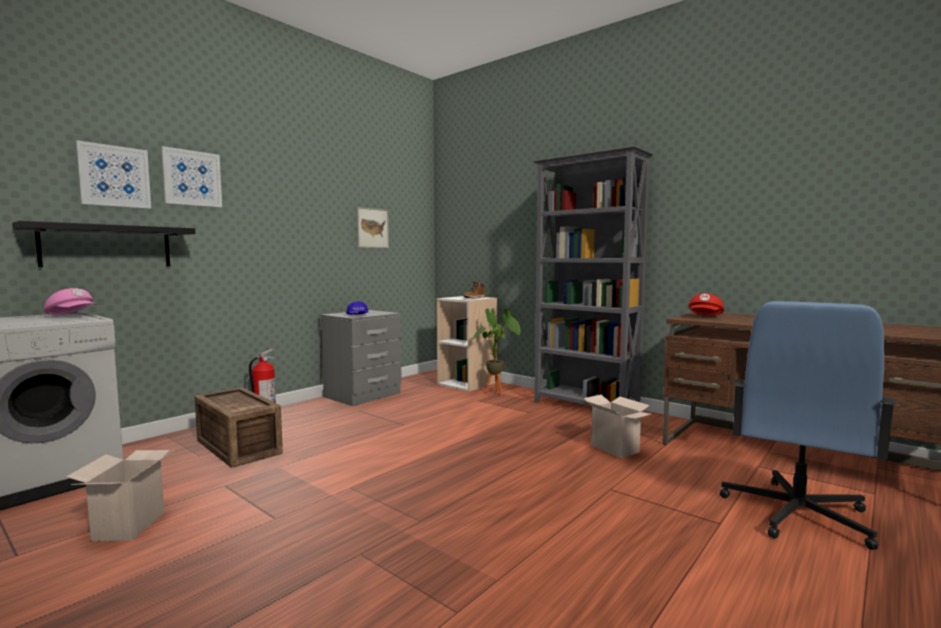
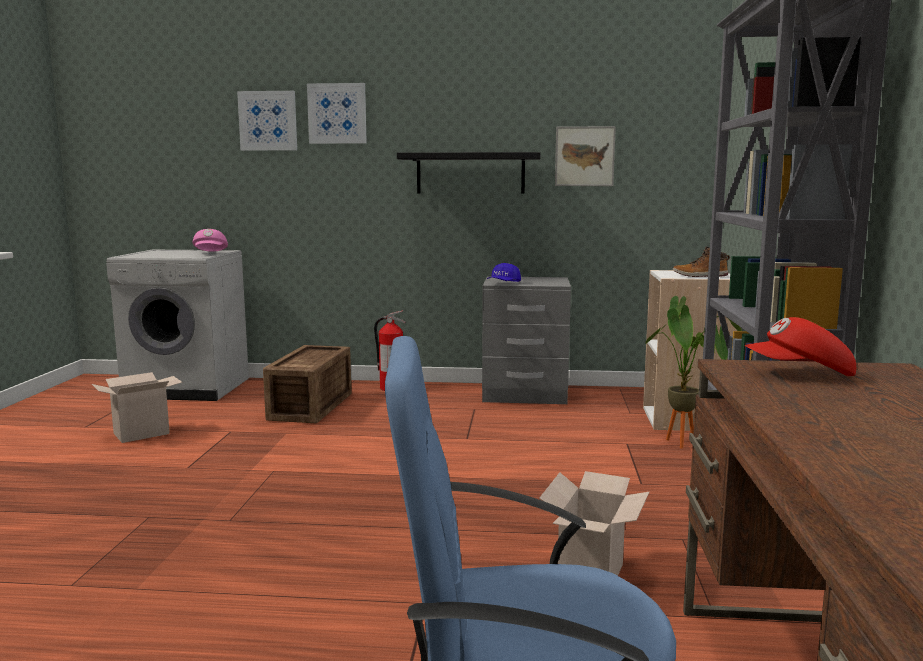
camera: 55 degrees right, 5 degrees up
(107, 246) = (262, 189): black shelf -> black shelf (470, 173)

